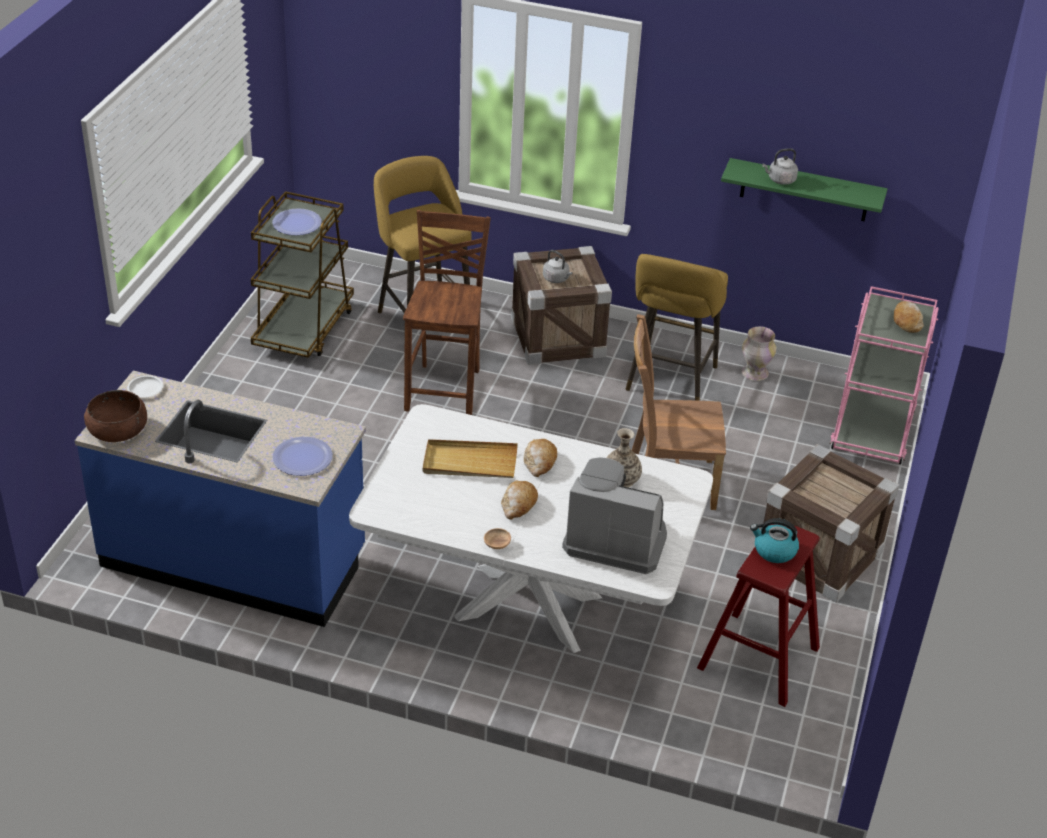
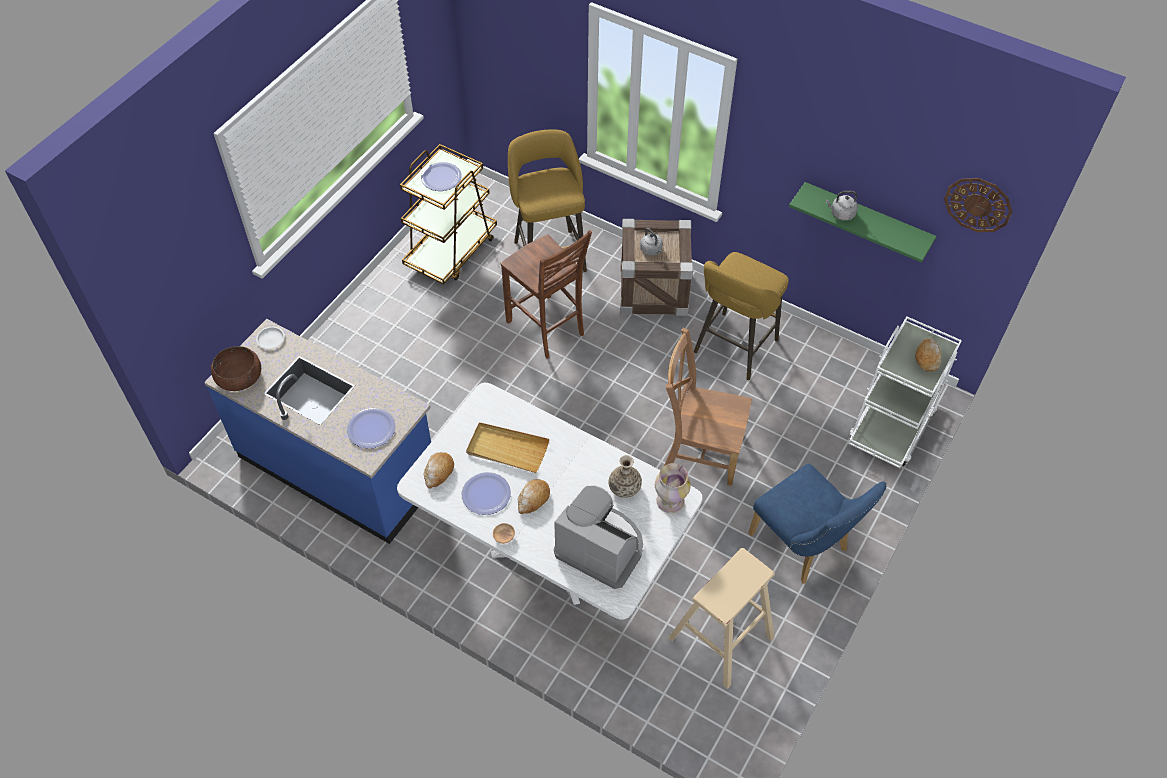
camera: 15 degrees right, 15 degrees up
(445, 389) = (546, 329): brown chair -> brown chair turned 120 degrees clockwise
(460, 508) = (486, 494): none -> plate
(539, 462) = (563, 458): bread -> bread (438, 472)
(754, 373) = (808, 351): vase -> vase (669, 501)
(758, 658) = (720, 638): red stool -> beige stool
(774, 551) = (730, 581): kettle -> none
(819, 556) = (803, 547): crate -> blue chair
(872, 429) = (891, 425): pink cart -> white cart
(930, 136) = (978, 204): none -> wall clock

